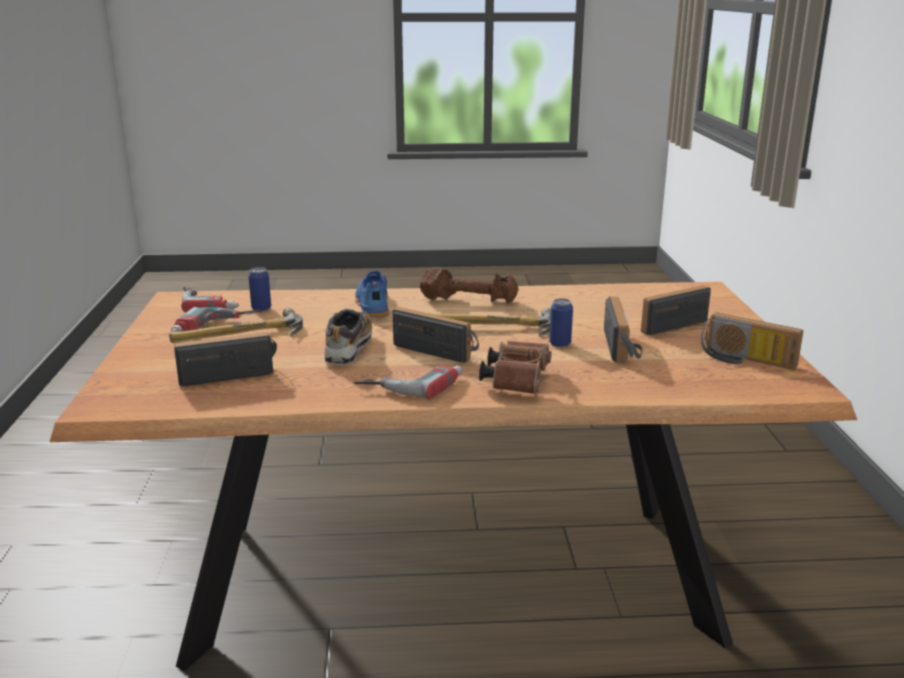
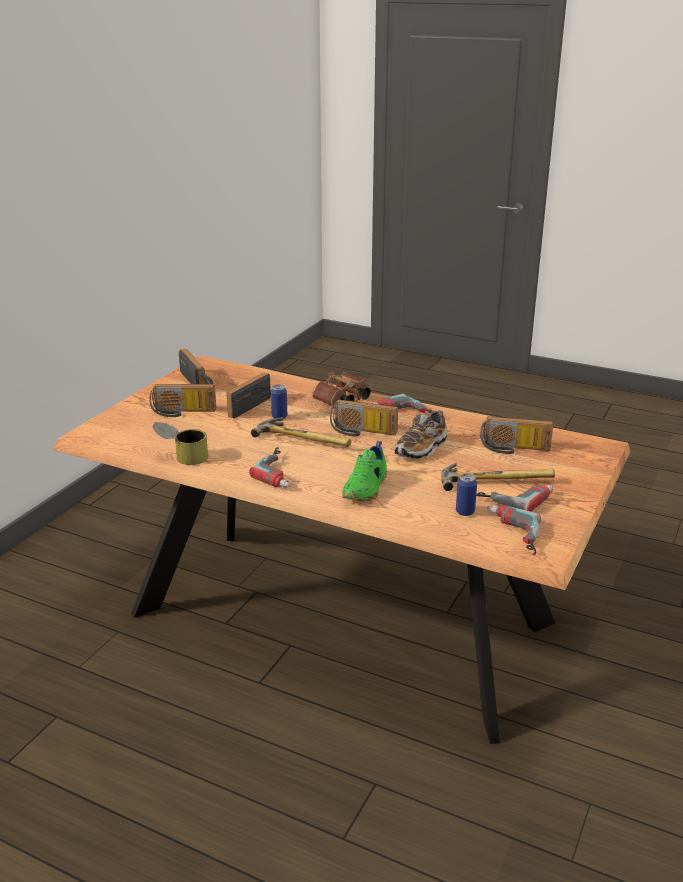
camera: 150 degrees left, 5 degrees up
(372, 305) = (366, 488): blue shoe -> green shoe
(438, 350) = (362, 432): radio -> radio turned 45 degrees counterclockwise
(469, 300) = (282, 472): brown dumbbell -> power drill
(579, 291) = (182, 457): none -> can

